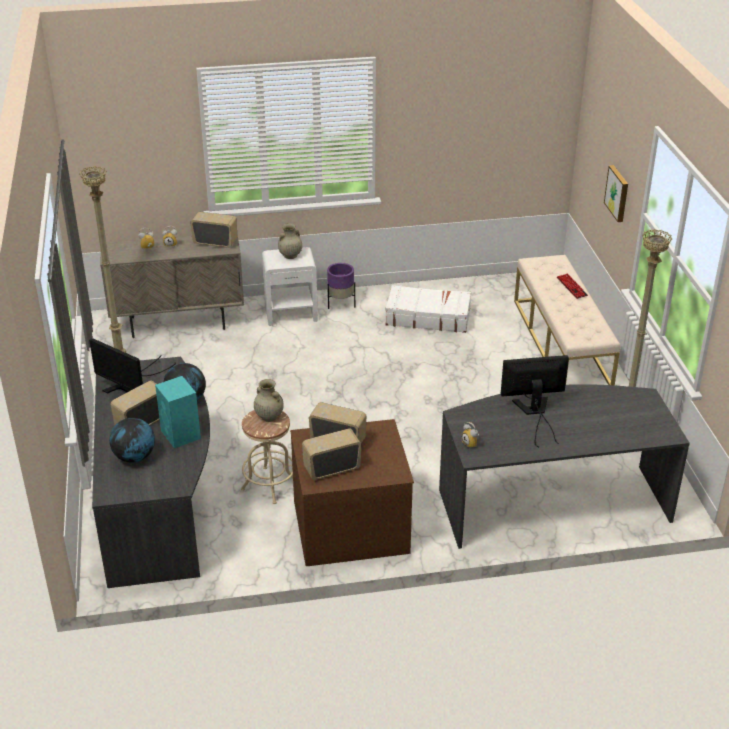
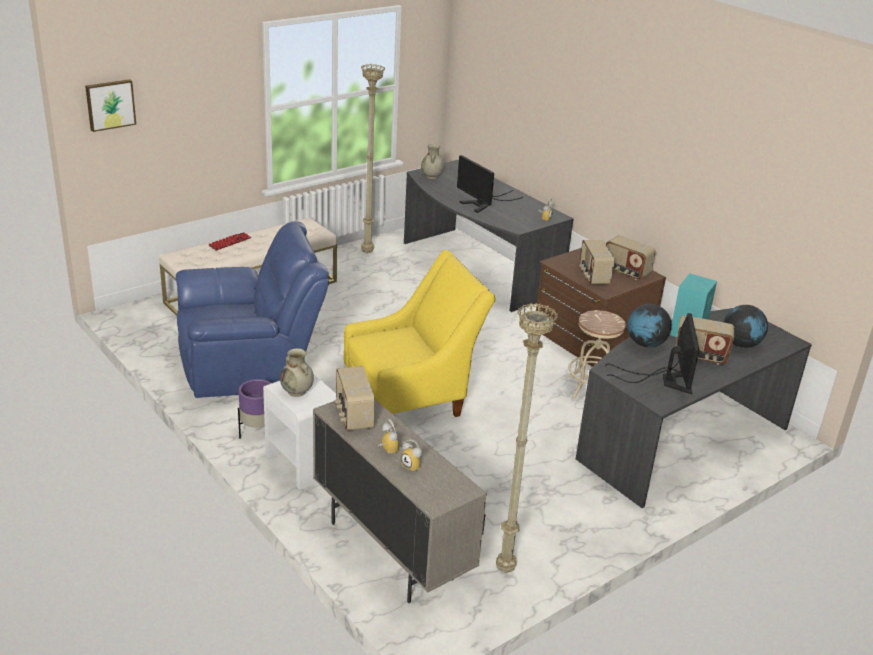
camera: 120 degrees left, 5 degrees down
(269, 416) = (594, 321): beige vase -> beige vase (432, 176)
(333, 380) = (412, 397): none -> yellow armchair
(427, 317) = (251, 368): white suitcase -> blue armchair
(618, 193) = (210, 130): picture -> picture (110, 104)

